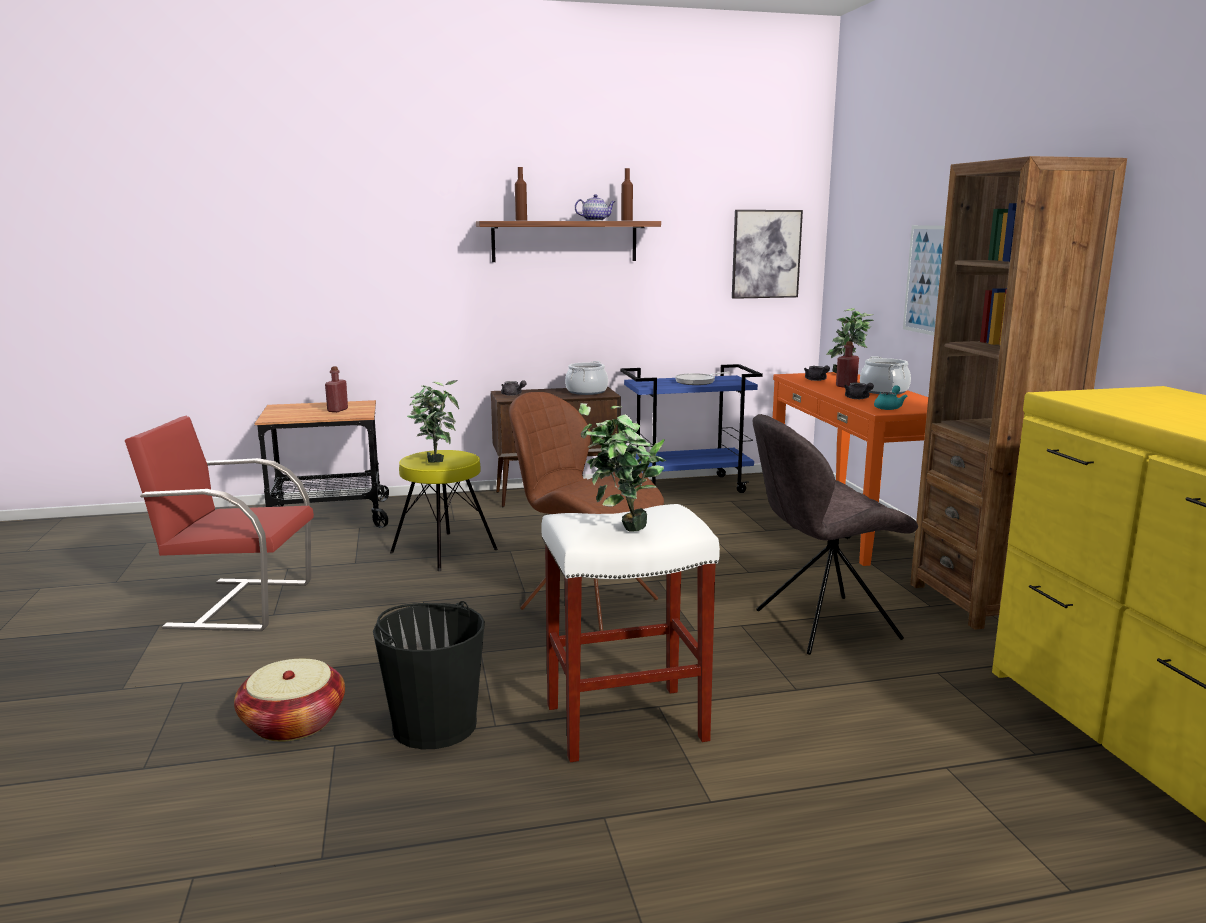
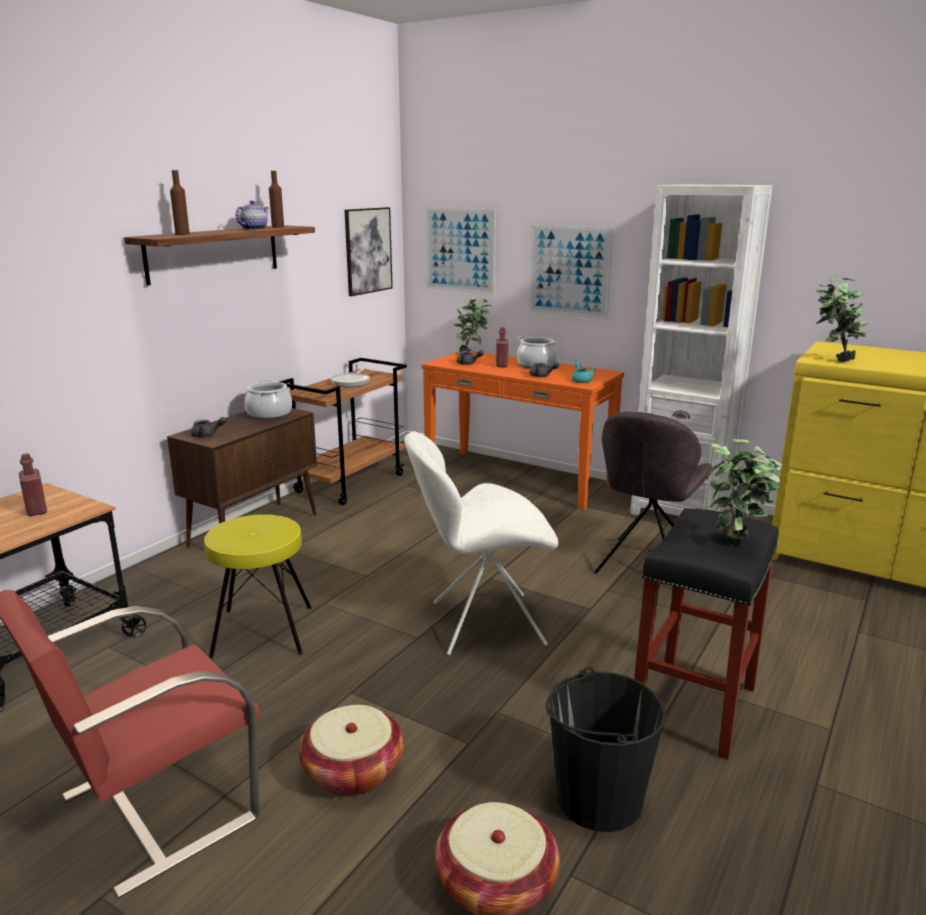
camera: 45 degrees left, 5 degrees up
(343, 636) = (353, 771): none -> basket
(435, 461) = (260, 536): potted plant -> potted plant (833, 360)
(585, 603) = (482, 623): brown chair -> white chair
(627, 721) = (693, 705): white stool -> black stool
(688, 487) = (350, 483): blue cart -> brown cart
(860, 257) = (460, 250): none -> picture
(982, 601) = (681, 510): brown bookcase -> white bookcase

